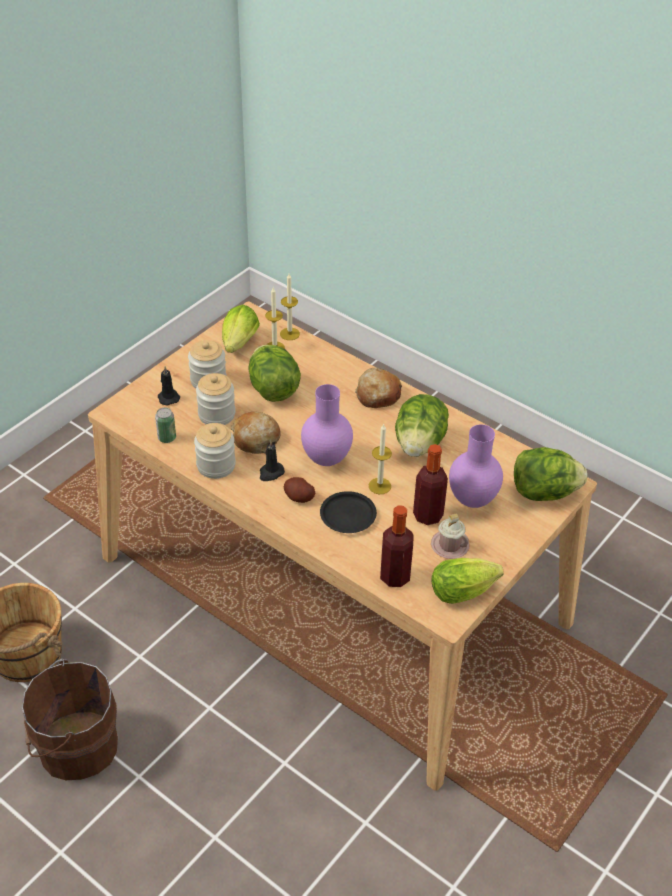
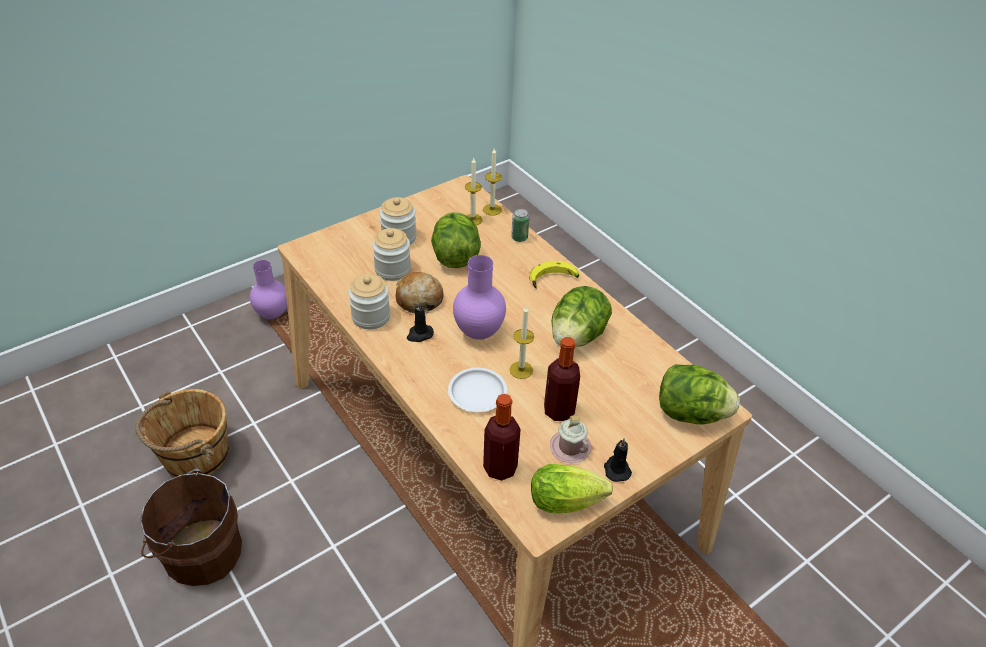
camera: 15 degrees right, 0 degrees up
(167, 438) = (337, 281): can -> can (519, 238)
(168, 397) = (355, 245): black candle -> black candle (616, 469)
(238, 345) = (440, 211): lettuce -> none
(299, 497) = (436, 364): potato -> none
(347, 515) = (477, 393): black plate -> white plate
(377, 395) = (553, 281): bread -> banana
(473, 501) = (612, 406): purple vase -> purple vase (273, 315)

